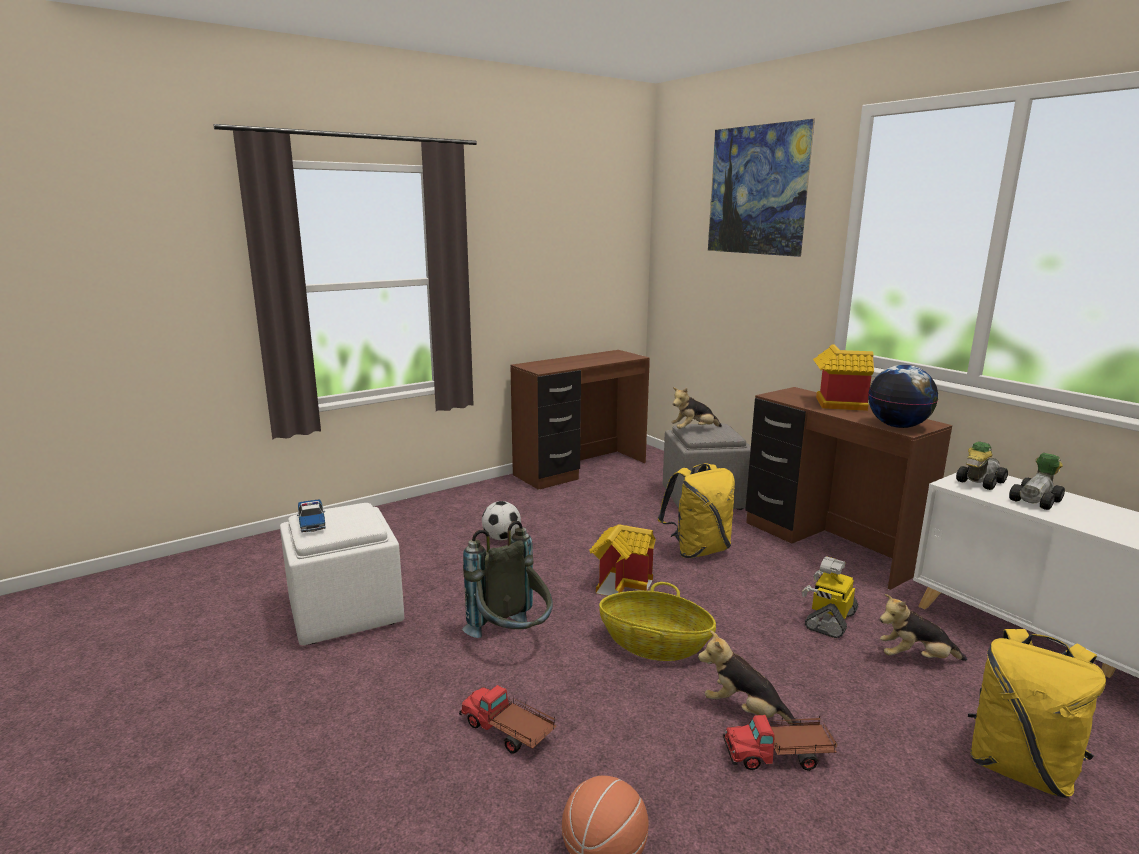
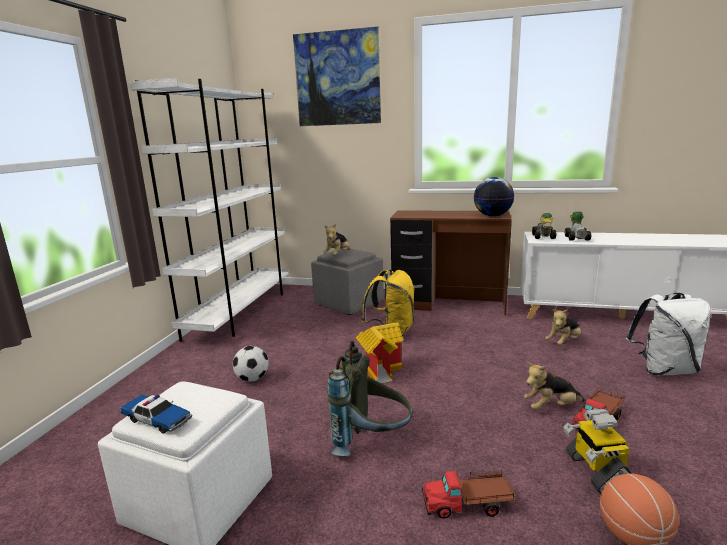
camera: 40 degrees left, 0 degrees up
(581, 469) = (241, 312): brown desk -> white bookcase
(655, 645) = (456, 397): basket -> none
(829, 620) = (507, 341): toy robot -> toy robot (596, 471)
(835, 404) = (440, 213): toy house -> none
(1020, 768) = (664, 369): yellow backpack -> white backpack

